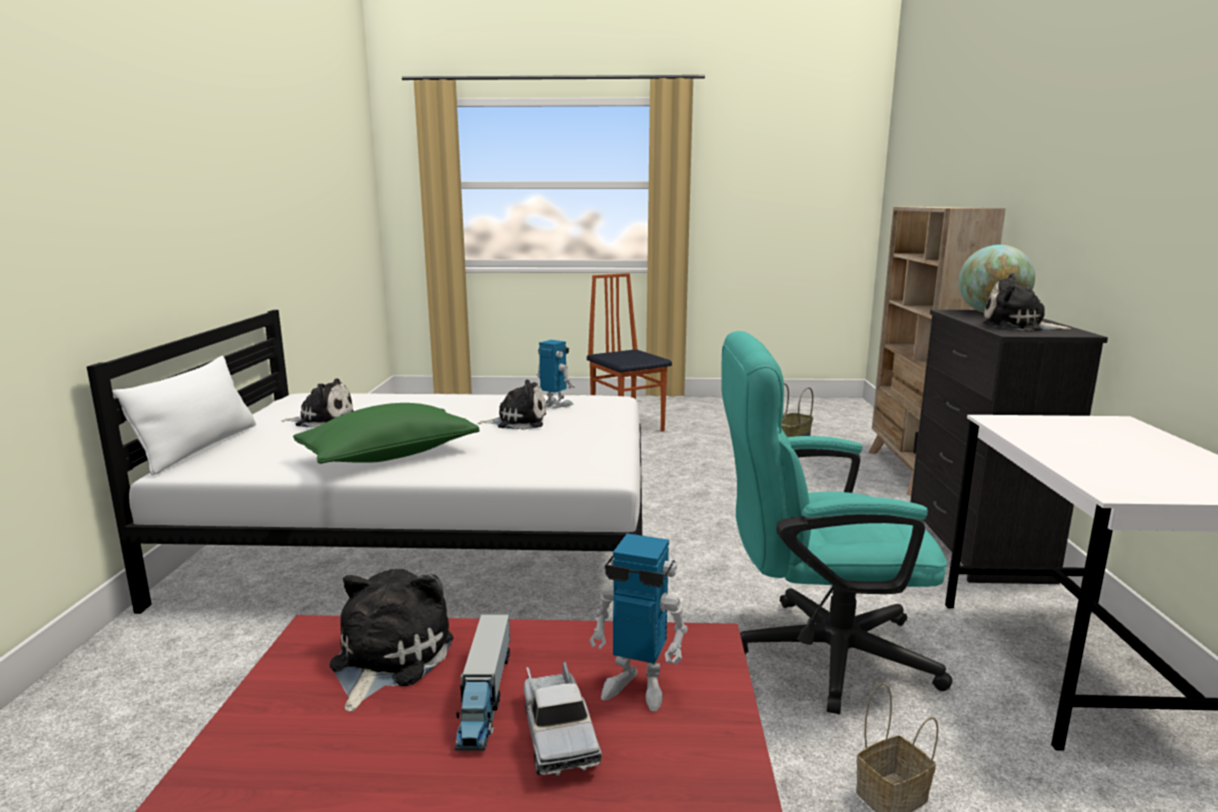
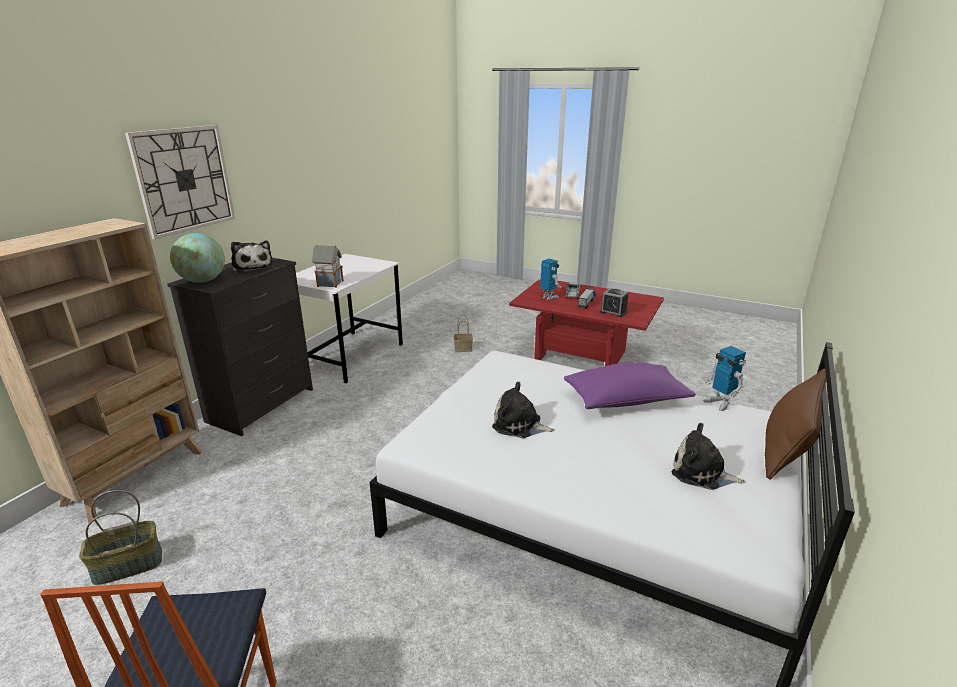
camera: 155 degrees left, 10 degrees up
(199, 448) = (787, 447): white pillow -> brown pillow
(387, 659) = (613, 312): plush toy -> alarm clock
(389, 456) = (626, 401): green pillow -> purple pillow
(555, 405) = (470, 445): toy robot -> toy robot (719, 403)
(815, 652) = (430, 382): turquoise office chair -> none
(1028, 424) = (329, 283): none -> toy house
(1086, 178) = (184, 180): none -> wall clock

